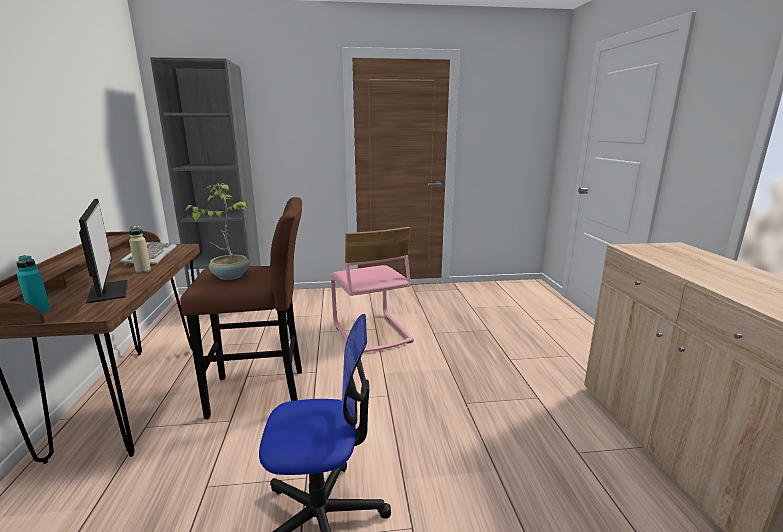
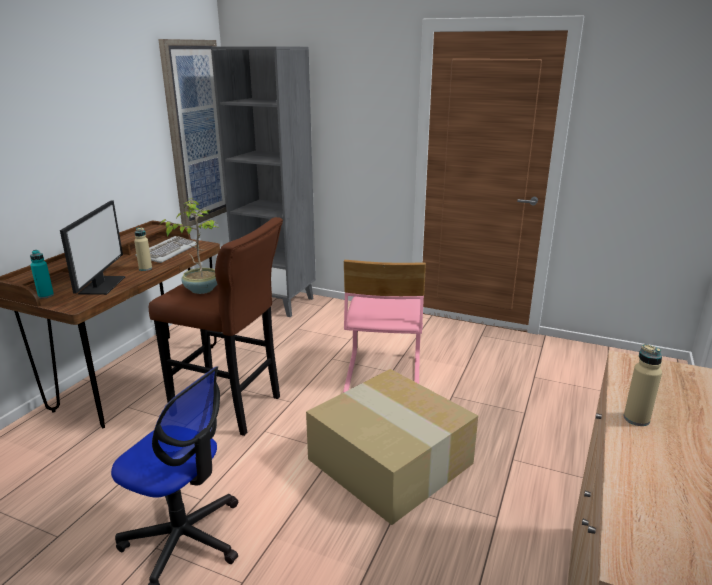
camera: 30 degrees right, 5 degrees up
(131, 147) = (196, 134): none -> picture
(437, 387) = (393, 461): none -> cardboard box
(685, 269) = (636, 419): none -> beige bottle

